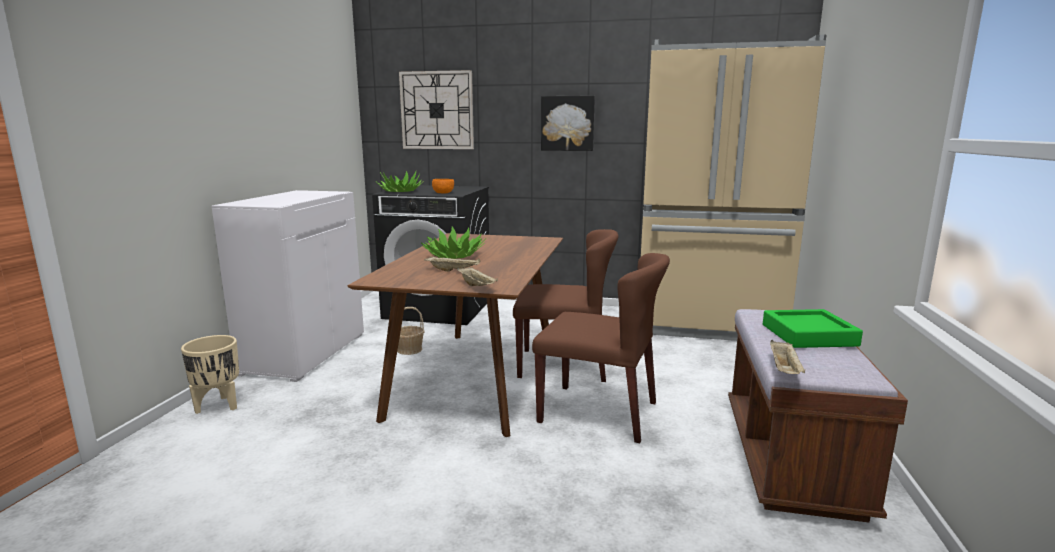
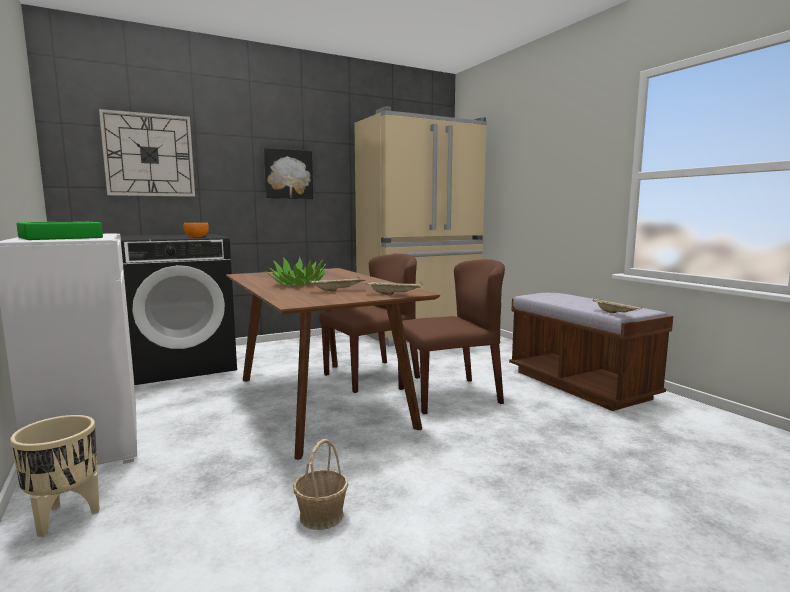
camera: 40 degrees left, 5 degrees down
(400, 191) = (140, 238): potted plant -> none
(409, 350) = (215, 401): basket -> basket (321, 516)
(808, 335) = (582, 299): green tray -> green tray (60, 237)

